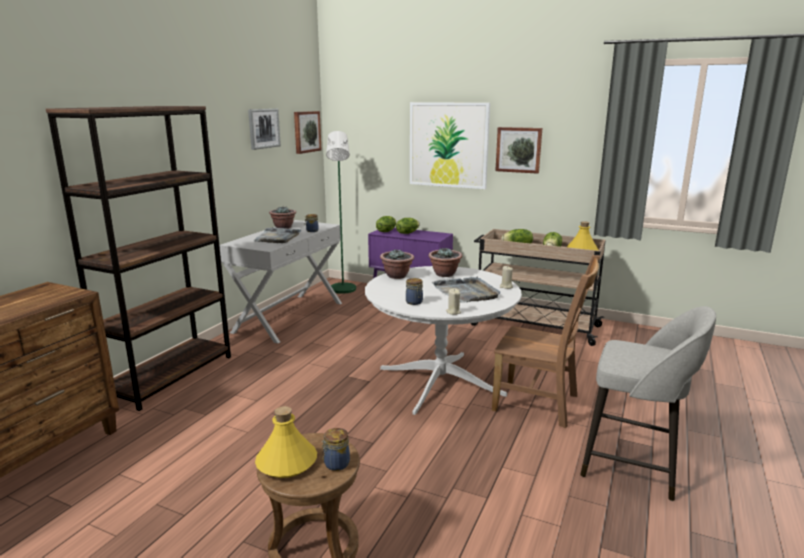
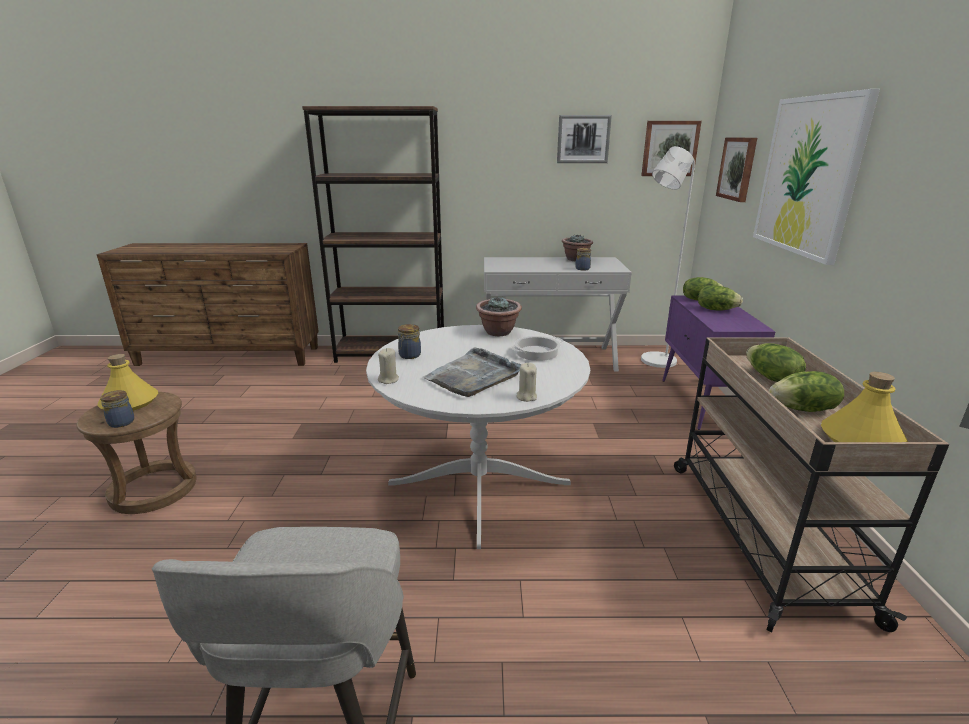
camera: 65 degrees right, 5 degrees up
(277, 237) = (535, 265): grey tray -> none
(342, 290) = (653, 362): green floor lamp -> white floor lamp
(445, 274) = (537, 353): potted plant -> cooking pot
(518, 149) = (898, 192): picture -> picture (737, 168)
(539, 404) = (476, 589): brown chair -> none

